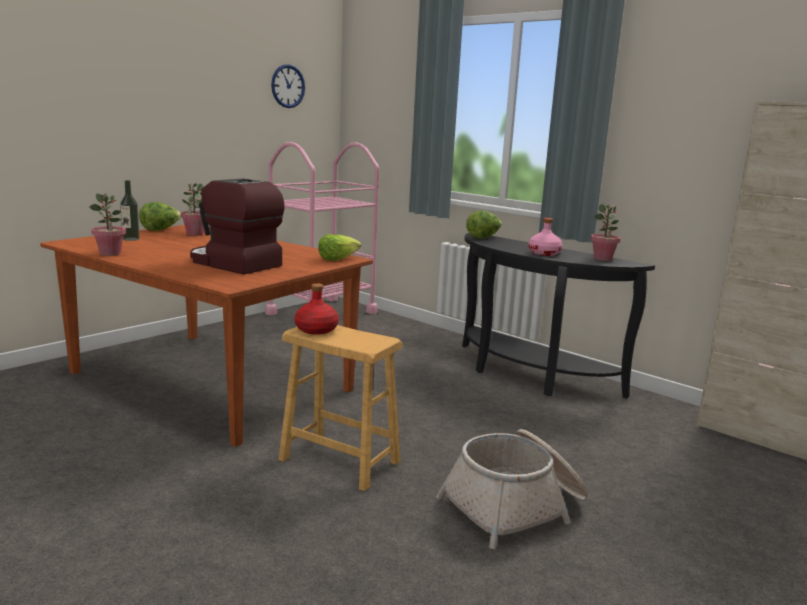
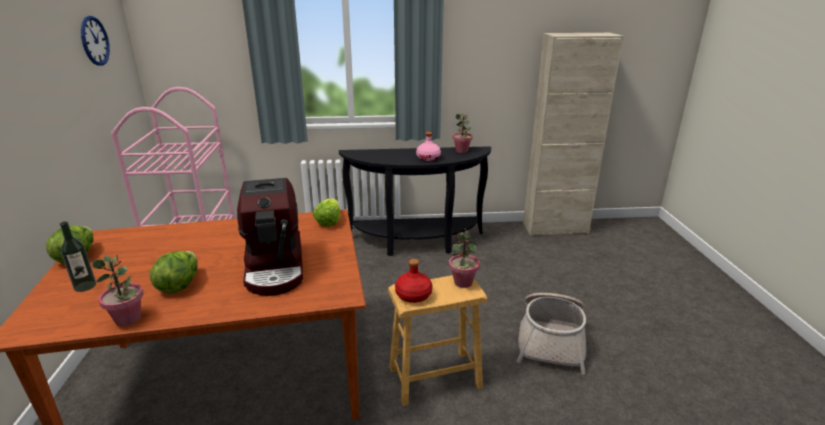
camera: 45 degrees left, 10 degrees up
(194, 234) = (130, 245): potted plant -> potted plant (463, 282)
(233, 264) = (276, 268): coffee machine -> coffee machine turned 90 degrees counterclockwise
(483, 237) = (362, 154): lettuce -> lettuce (179, 285)

